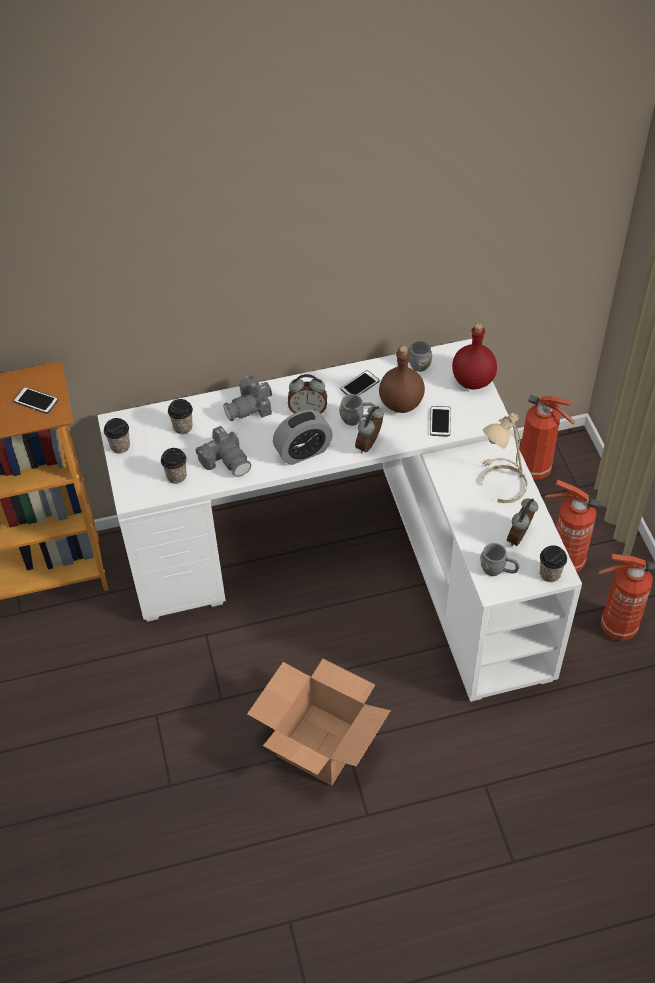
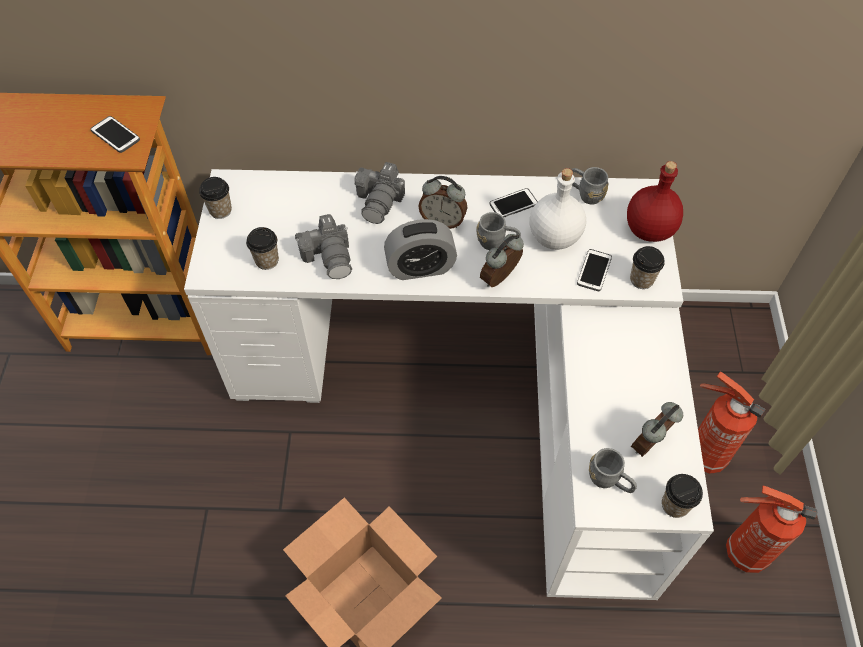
camera: 15 degrees right, 5 degrees up
(183, 427) = (297, 205): cup -> cup (641, 280)
(250, 408) = (380, 201): camera -> camera turned 60 degrees counterclockwise
(401, 403) = (555, 237): brown bottle -> white bottle
(501, 483) = (647, 366): beige table lamp -> none
(536, 470) = (701, 340): fire extinguisher -> none

